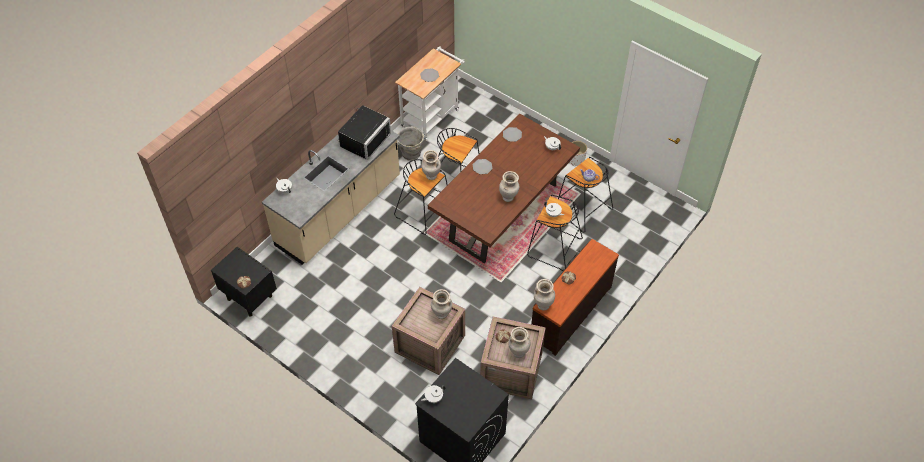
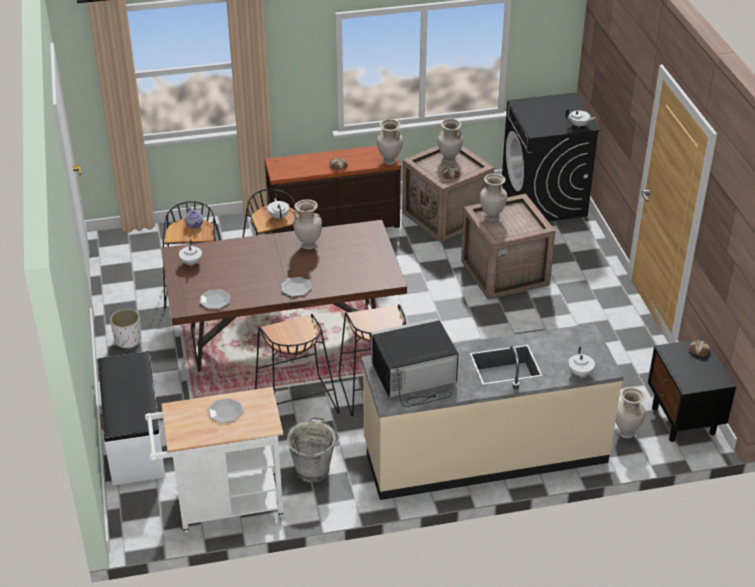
camera: 140 degrees left, 15 degrees down
(431, 176) = (364, 319): beige vase -> beige vase (626, 432)
(505, 117) = (134, 439): none -> white bench

